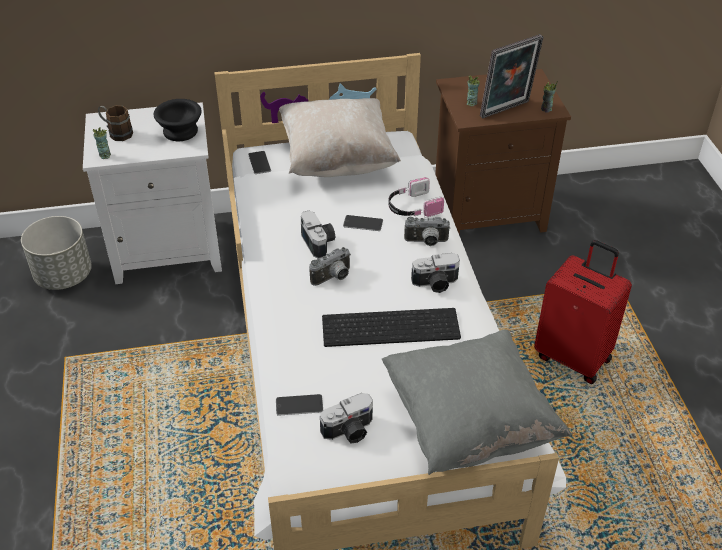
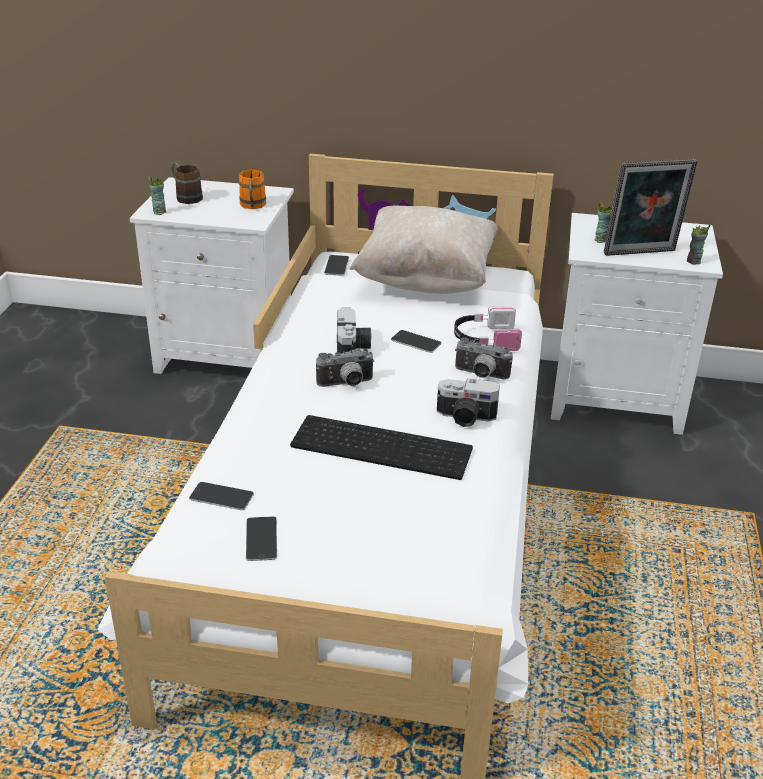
camera: 20 degrees right, 10 degrees down
(64, 275) = (108, 353): grey planter -> none
(181, 131) = (252, 206): black bowl -> orange mug
(349, 431) = (261, 539): camera -> phone
(468, 422) = (415, 570): grey pillow -> none
(489, 211) = (618, 398): brown nightstand -> white nightstand
(573, 357) = (650, 578): red suitcase -> none

